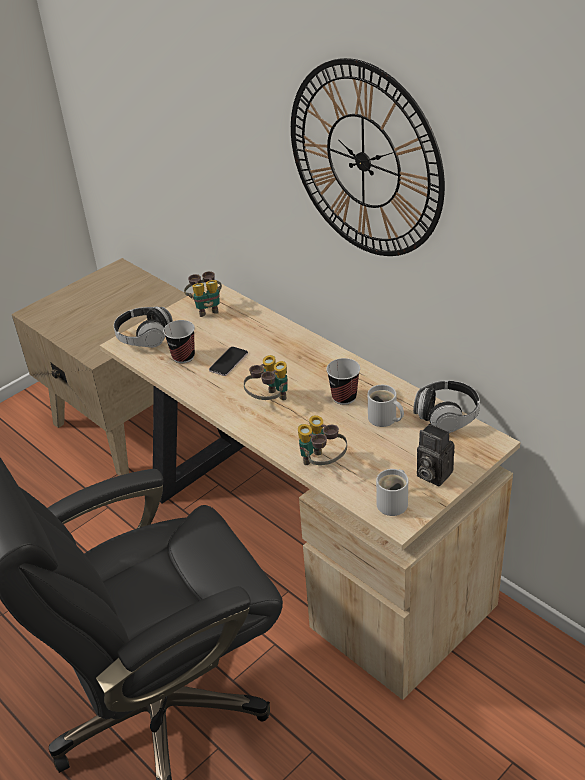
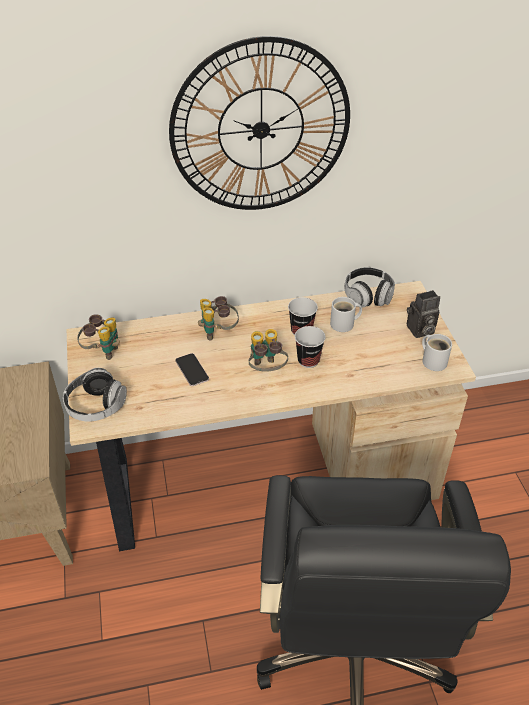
camera: 60 degrees left, 5 degrees up
(183, 357) = (154, 393): cup -> cup (308, 360)
(322, 464) = (365, 375): binoculars -> binoculars (218, 332)

